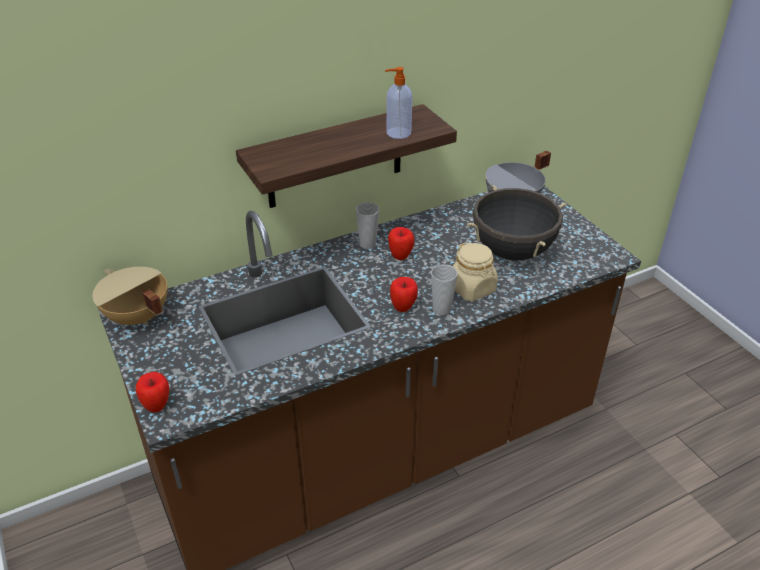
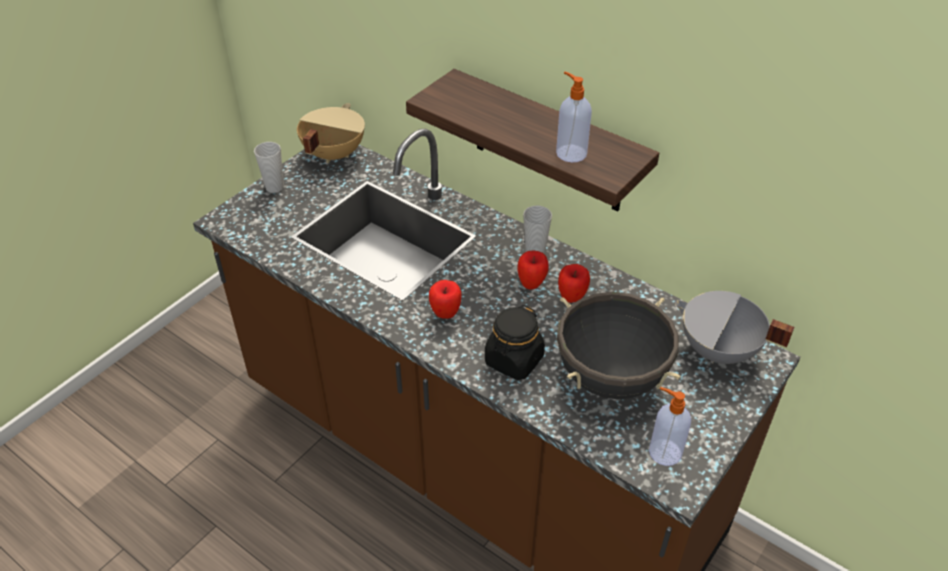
camera: 65 degrees right, 5 degrees up
(157, 406) = (235, 209): apple -> apple (571, 298)
(441, 309) = (462, 345): cup -> cup (274, 187)
(472, 288) = (514, 360): beige jar -> black jar
(585, 252) = (664, 451): none -> soap dispenser

